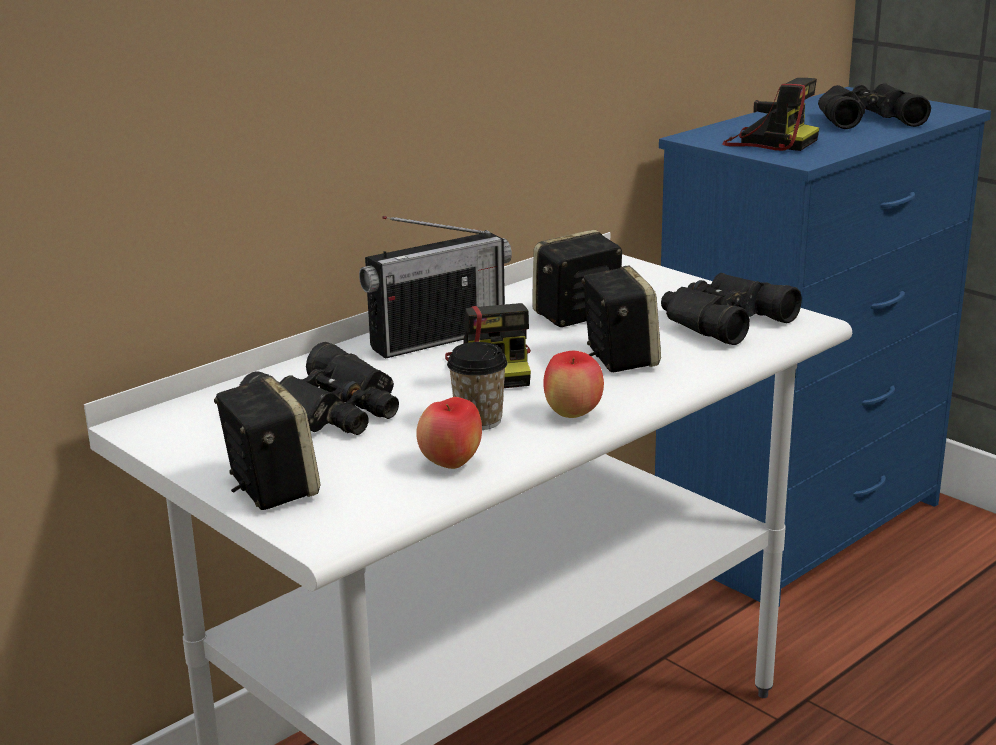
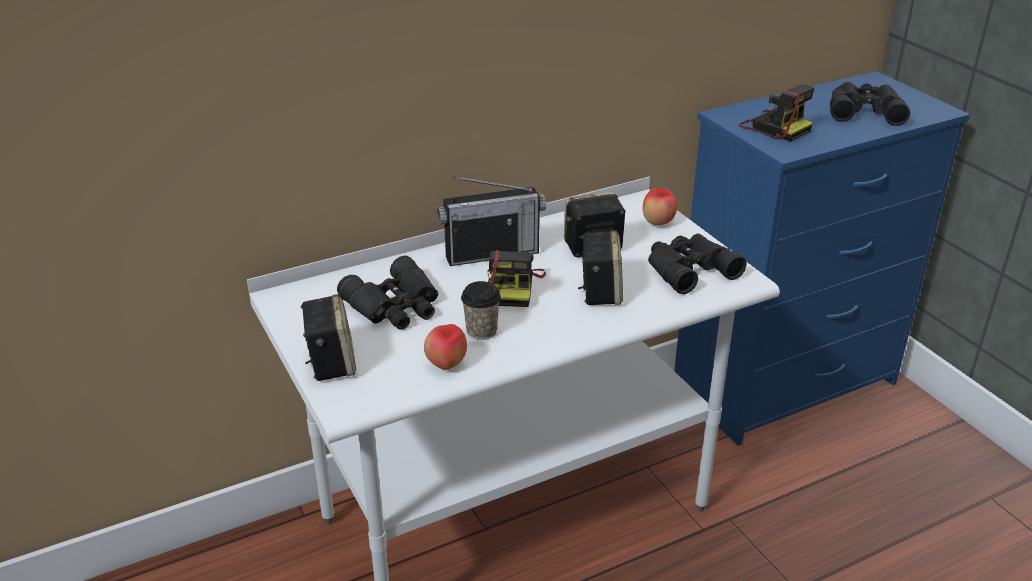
camera: 15 degrees right, 10 degrees up
(573, 414) = (543, 337): apple -> apple (658, 223)

